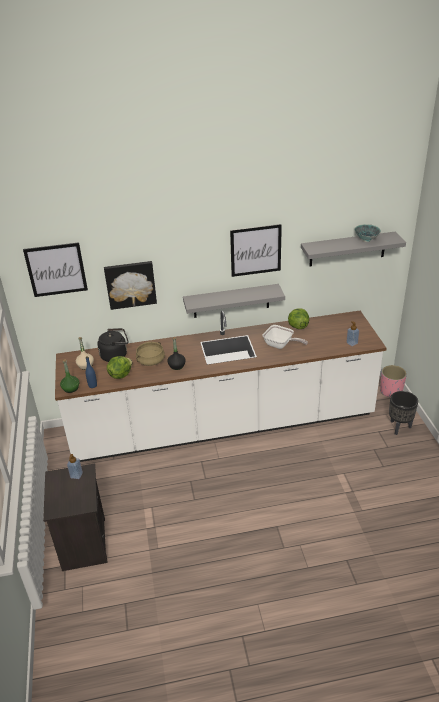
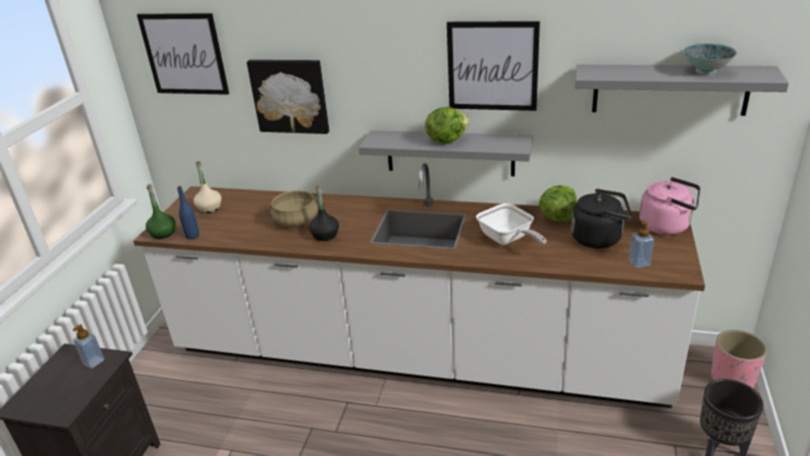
camera: 25 degrees right, 5 degrees down
(115, 355) = (258, 203): black kettle -> black kettle (599, 238)
(120, 375) = (240, 230): lettuce -> lettuce (446, 140)
(354, 319) = (667, 226): none -> pink kettle

